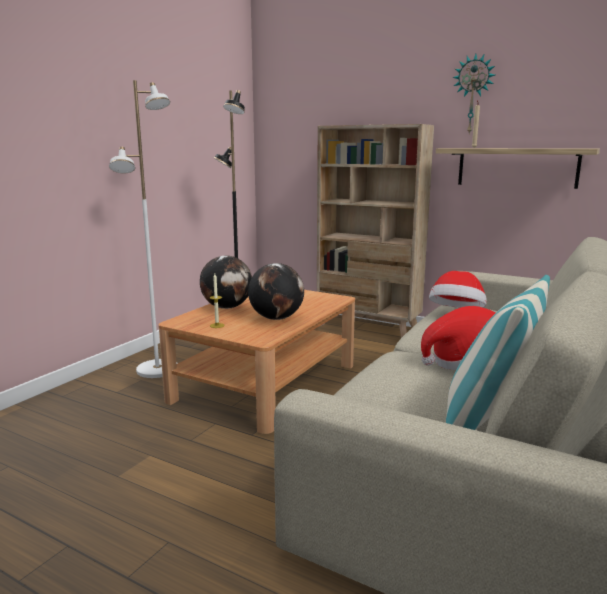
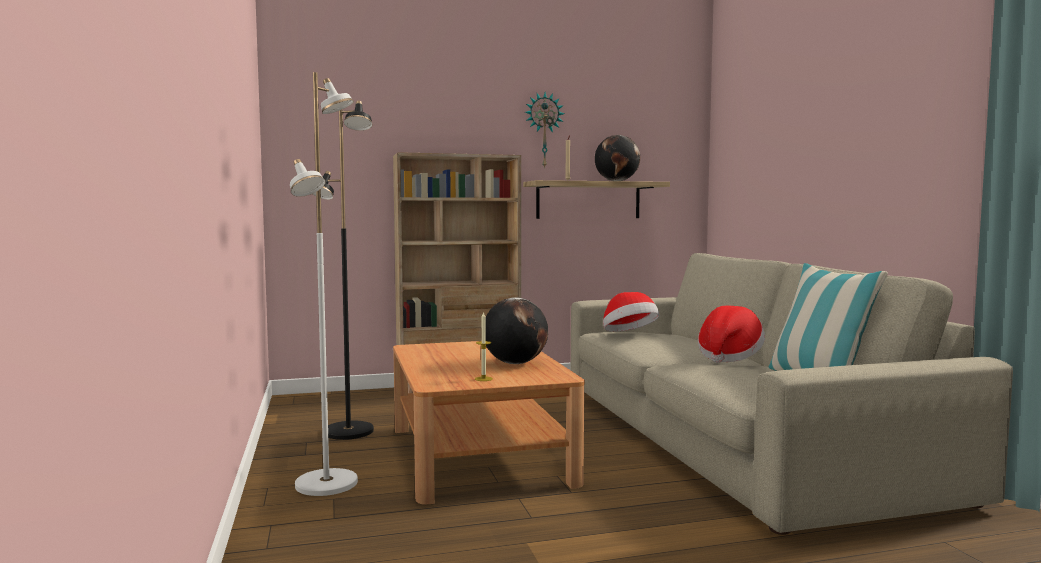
camera: 45 degrees left, 10 degrees down
(227, 307) = (436, 366): globe -> globe (617, 181)

